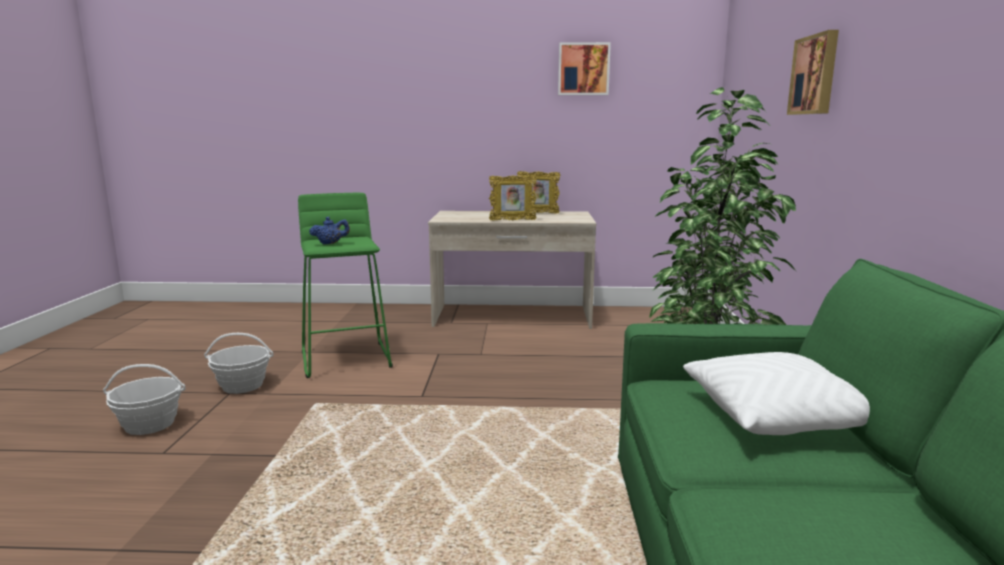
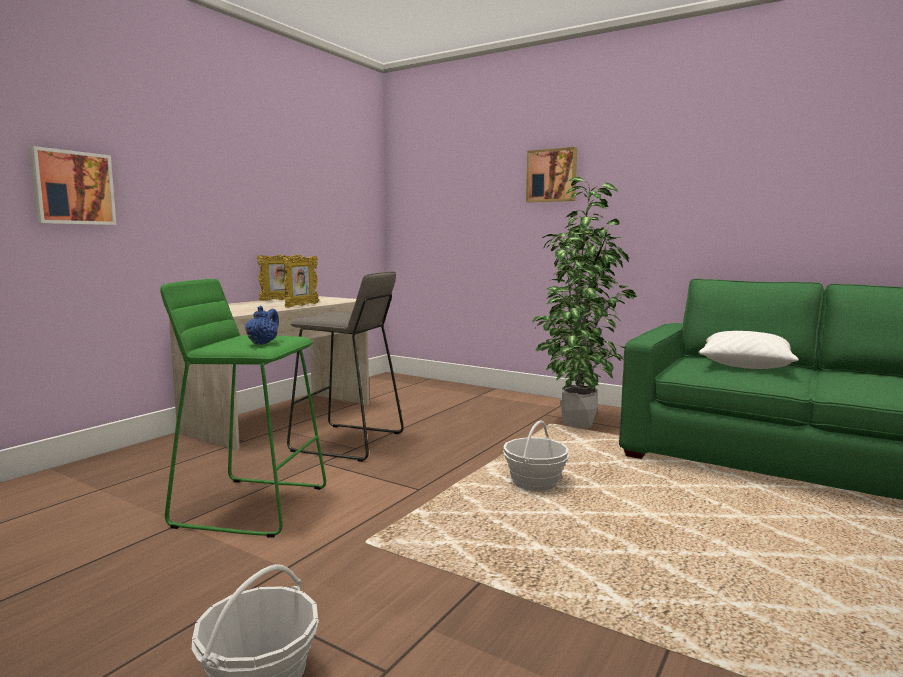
camera: 60 degrees left, 5 degrees down
(242, 385) = (224, 585): basket -> basket (534, 483)
(489, 348) = (347, 442): none -> grey stool
(583, 69) = (296, 151): picture -> picture (72, 188)

